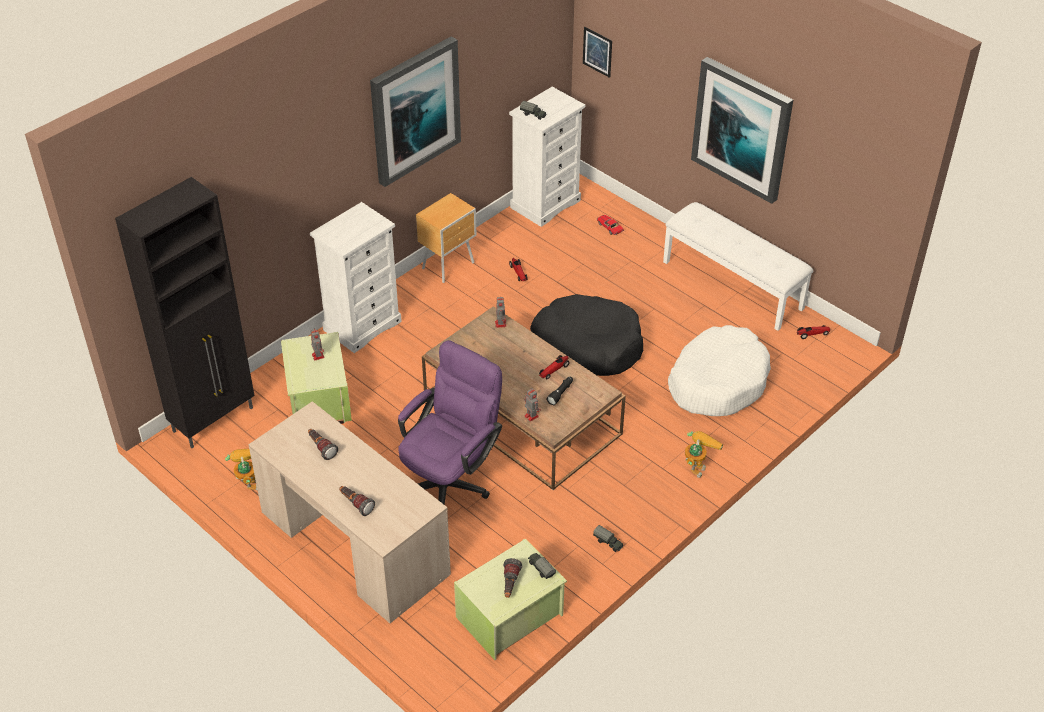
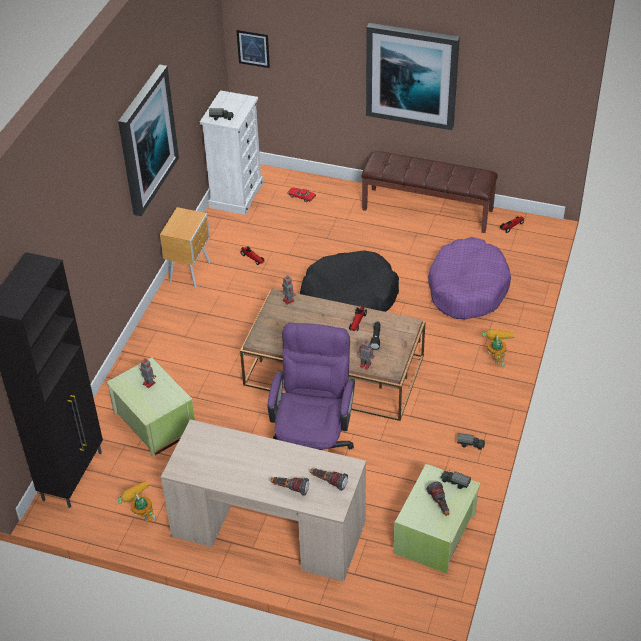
camera: 25 degrees left, 0 degrees up
(321, 448) = (227, 454): flashlight -> flashlight (328, 482)
(362, 325) = (150, 347): white dresser -> none
(717, 382) = (467, 288): white dog bed -> purple dog bed
(733, 285) = (428, 209): white bench -> brown bench

